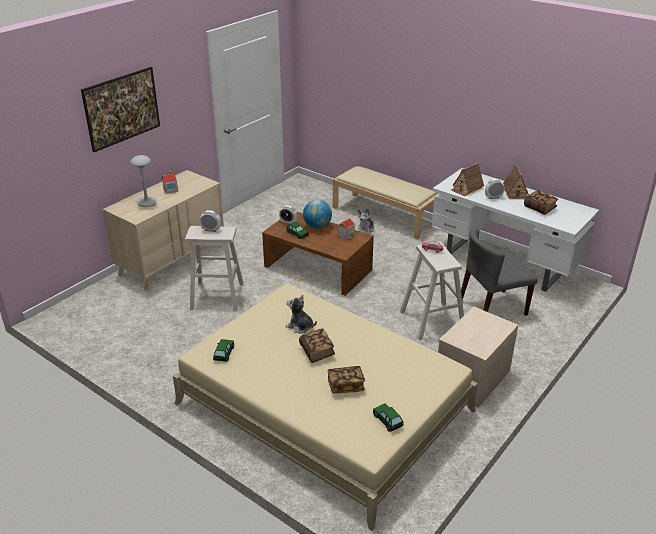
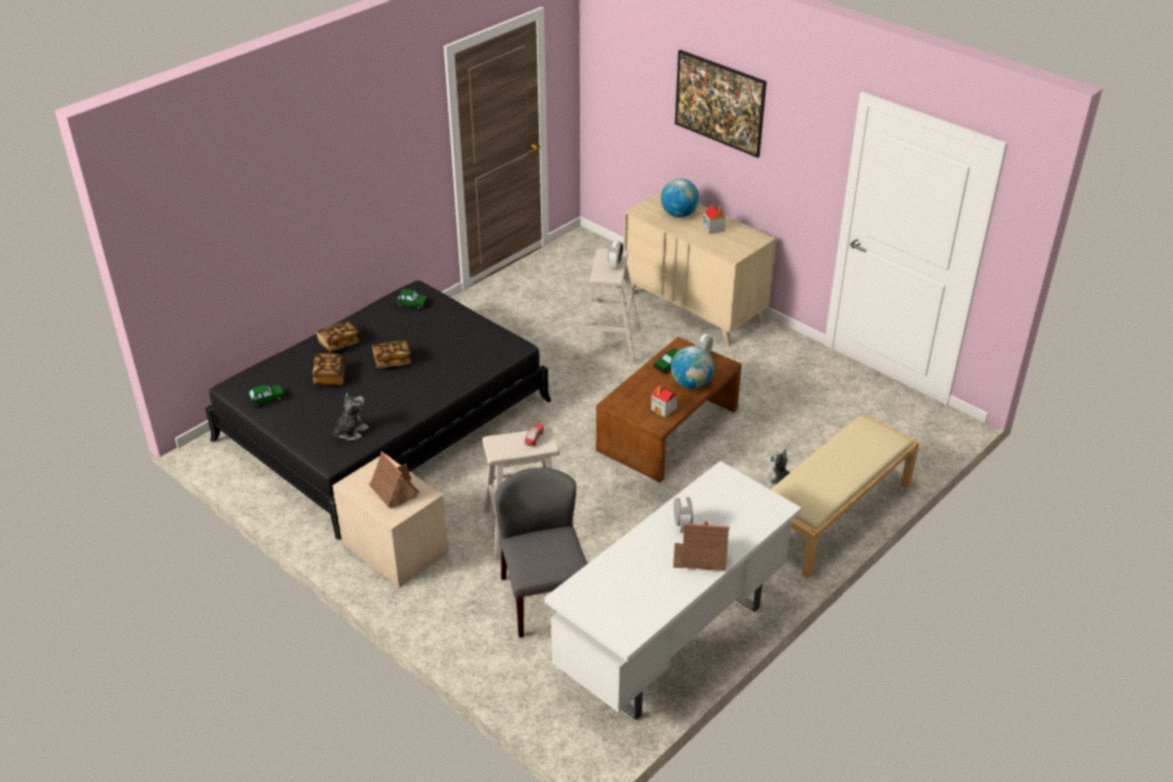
camera: 95 degrees right, 5 degrees up
(146, 202) = (679, 214): grey table lamp -> globe
(300, 327) = (442, 352): plush toy -> plush toy (350, 432)
(324, 407) = (384, 420): beige bed -> black bed
(466, 188) = (715, 499): toy house -> toy house (393, 491)
(539, 208) = (638, 575): book -> book (339, 343)

